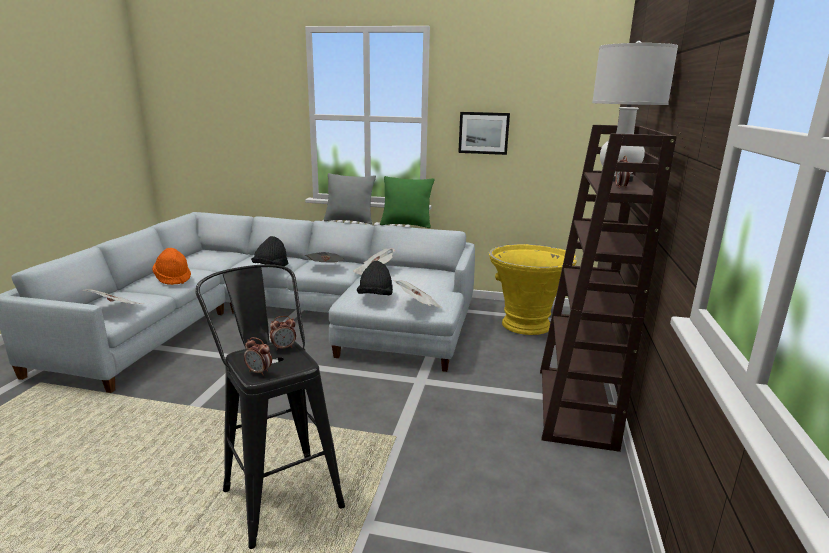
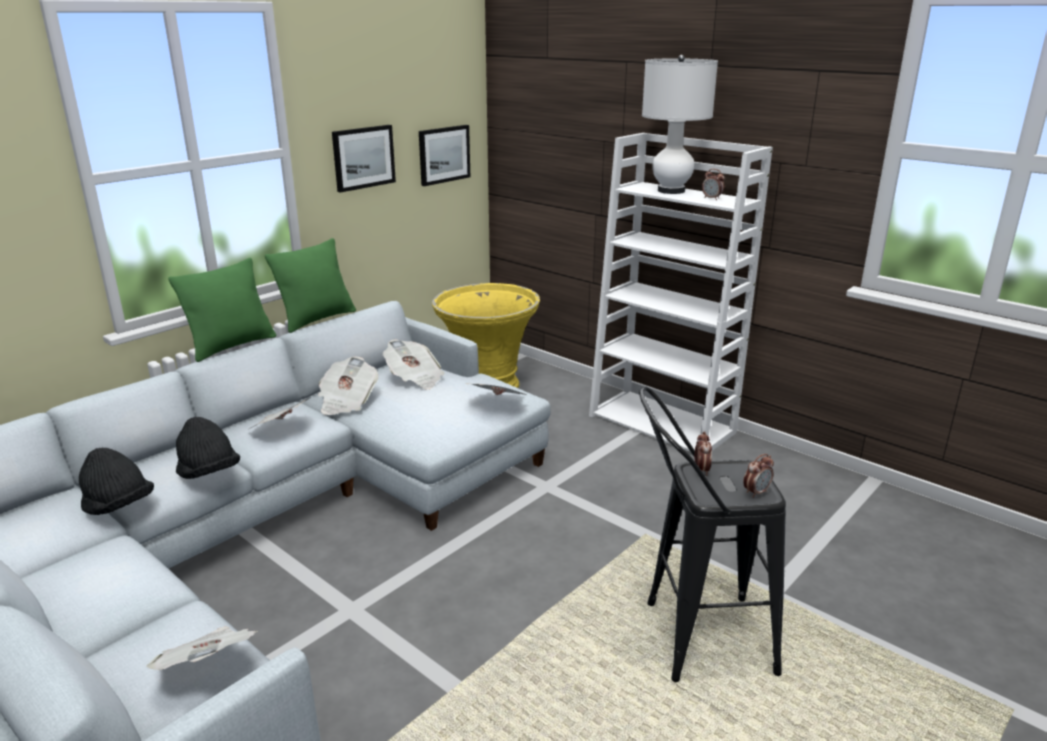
camera: 60 degrees left, 5 degrees up
(173, 279) = (116, 582): orange hat -> none
(349, 221) = (231, 346): grey pillow -> green pillow
(375, 297) = (444, 421): black hat -> black hat (119, 506)
(419, 277) = (415, 379): none -> newspaper
(561, 143) = (444, 154): none -> picture
(576, 407) = (663, 424): brown bookcase -> white bookcase

